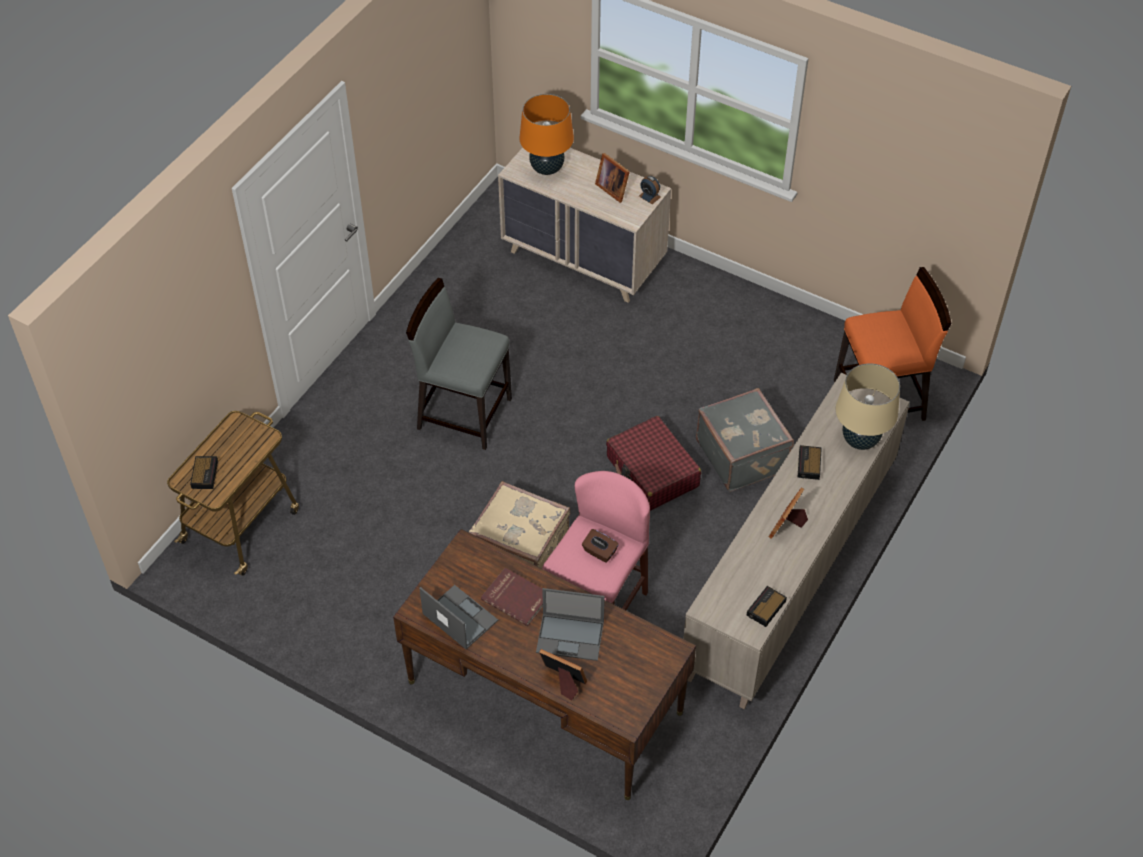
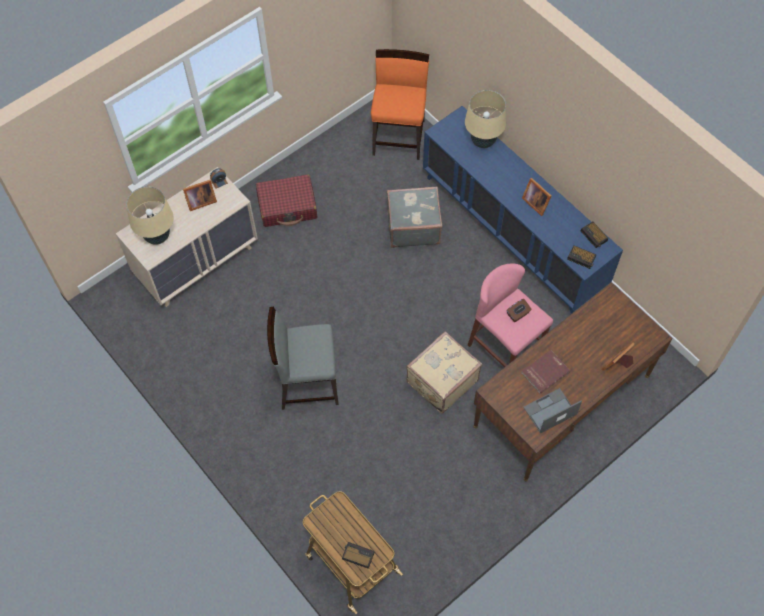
camera: 70 degrees left, 10 degrees up
(463, 413) = (307, 382): grey chair -> grey chair turned 45 degrees clockwise
(547, 168) = (157, 236): orange table lamp -> beige table lamp
(571, 636) = (585, 349): laptop -> none
(652, 472) = (406, 282): red suitcase -> red suitcase (287, 206)
(790, 571) = (512, 232): beige cabinet -> blue cabinet
(809, 465) = (492, 175): alarm clock -> alarm clock (581, 258)

